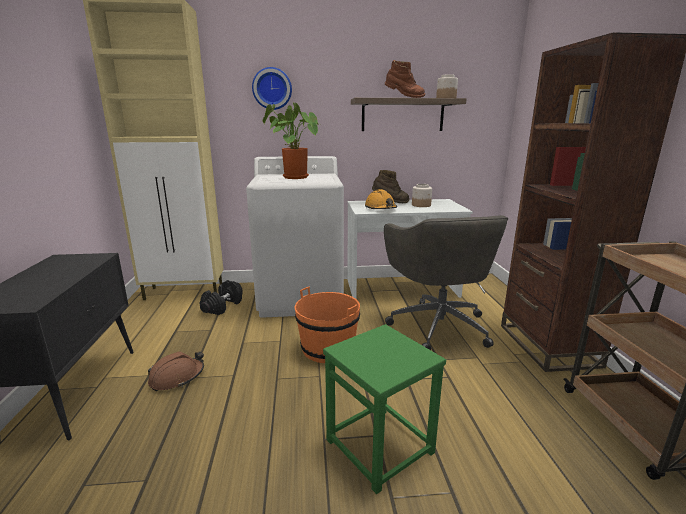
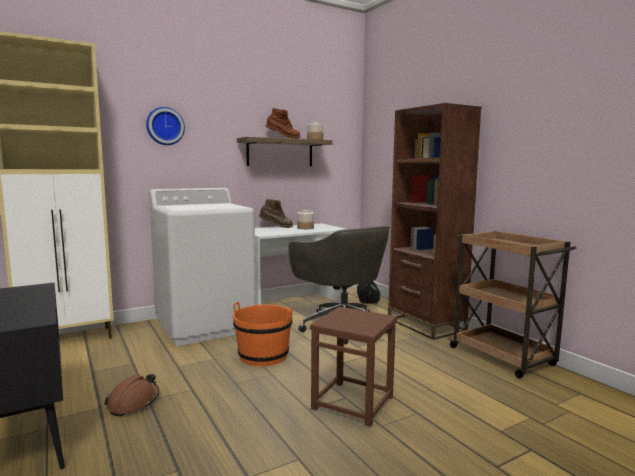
camera: 25 degrees left, 10 degrees down
(223, 306) = (127, 344): black dumbbell -> black dumbbell (368, 299)
(293, 177) = (199, 206): potted plant -> none
(380, 209) = (275, 232): orange hard hat -> none
(380, 446) = (353, 402): green stool -> brown stool

